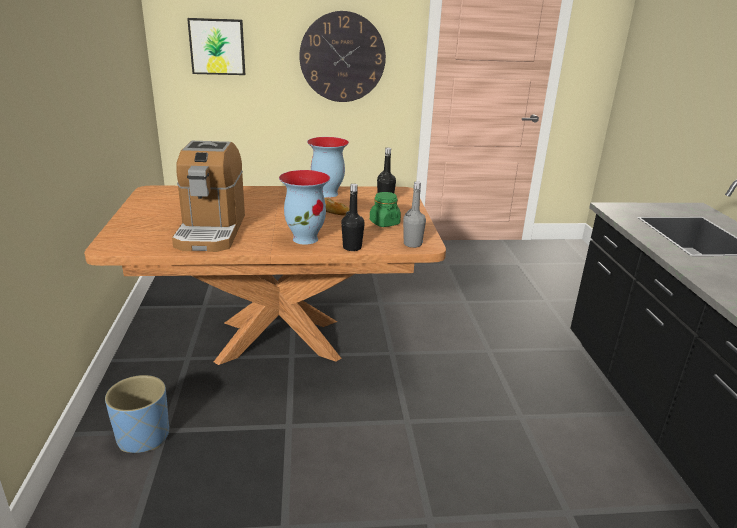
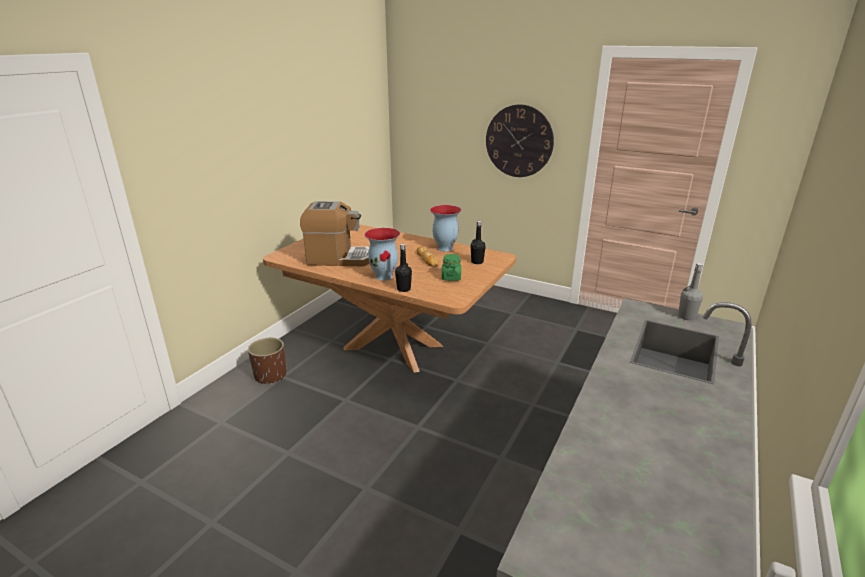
camera: 35 degrees right, 0 degrees up
(143, 436) = (270, 375): blue planter -> brown planter
(211, 231) = (339, 258): coffee machine -> coffee machine turned 120 degrees counterclockwise
(217, 46) = (431, 127): picture -> none
(412, 244) = (446, 297): grey bottle -> grey bottle (686, 316)

